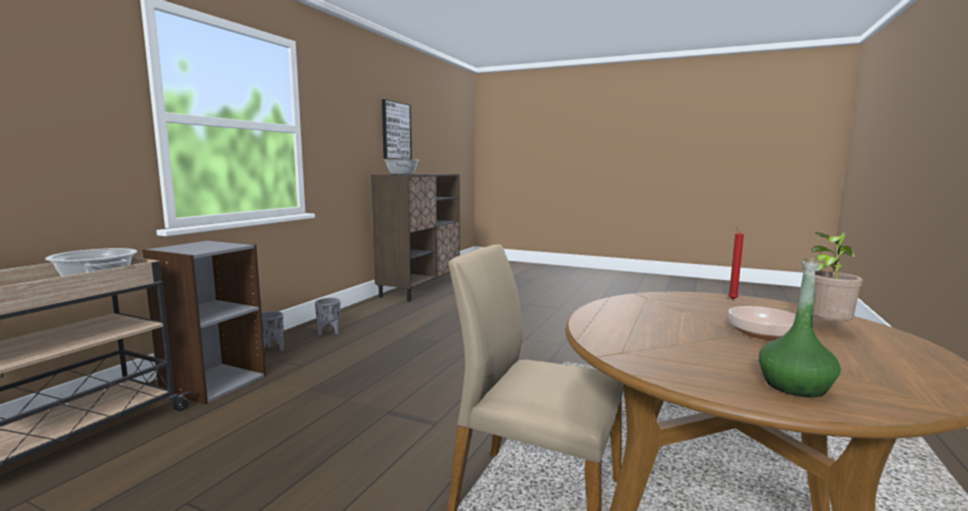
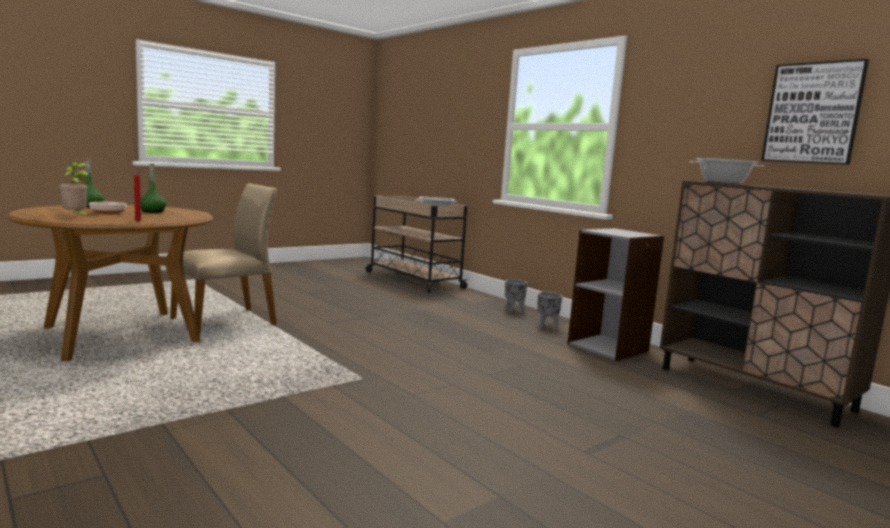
camera: 115 degrees right, 0 degrees up
(213, 382) = (462, 298): grey bookcase -> grey bookcase (608, 347)
(668, 330) = (152, 211): none -> green bottle

